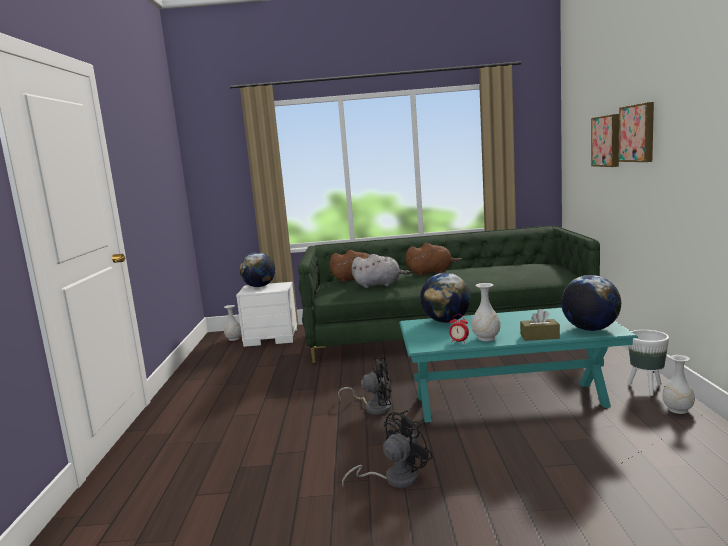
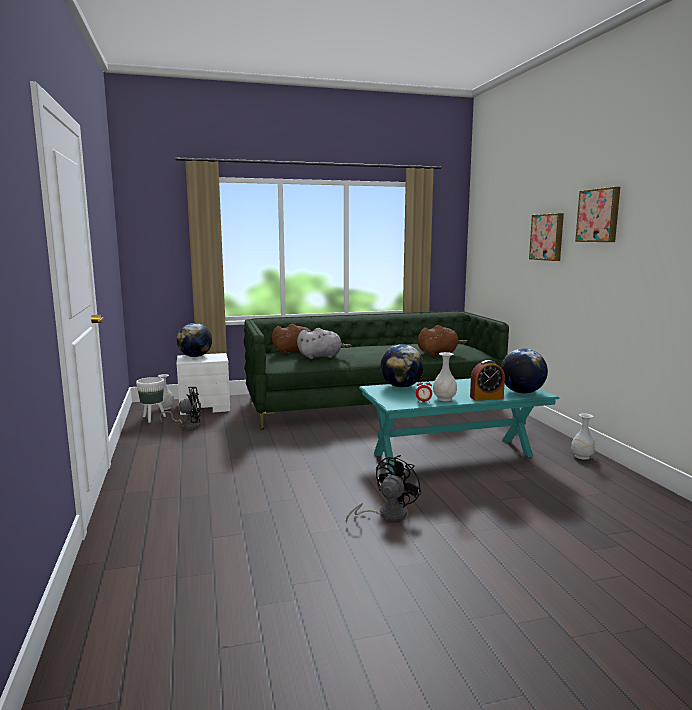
camera: 15 degrees left, 0 degrees up
(374, 407) = (339, 462): black fan -> black fan (187, 425)
(431, 273) = (364, 348): brown plush toy -> brown plush toy (439, 353)
(539, 336) = (486, 398): brown tissue box -> alarm clock
(607, 141) = (517, 241): picture -> picture (599, 215)
(647, 388) = (554, 442): white planter -> white planter (153, 418)

